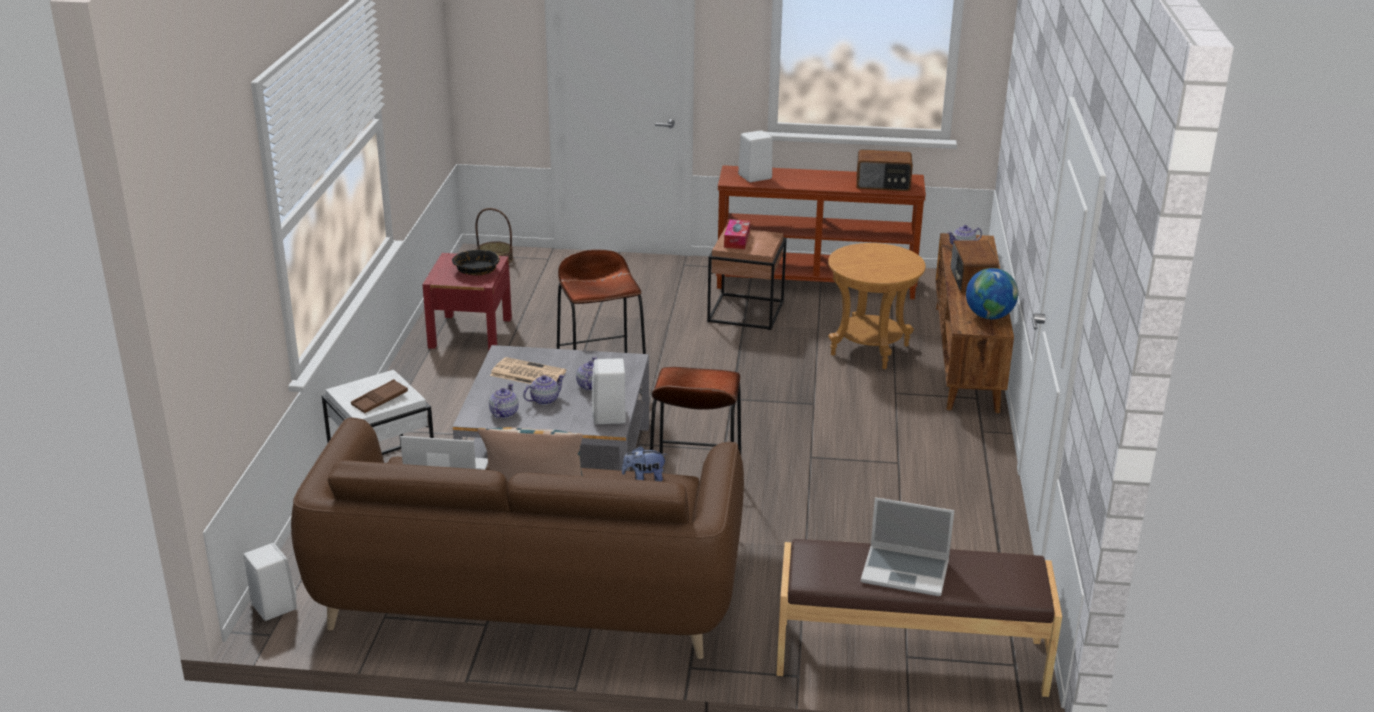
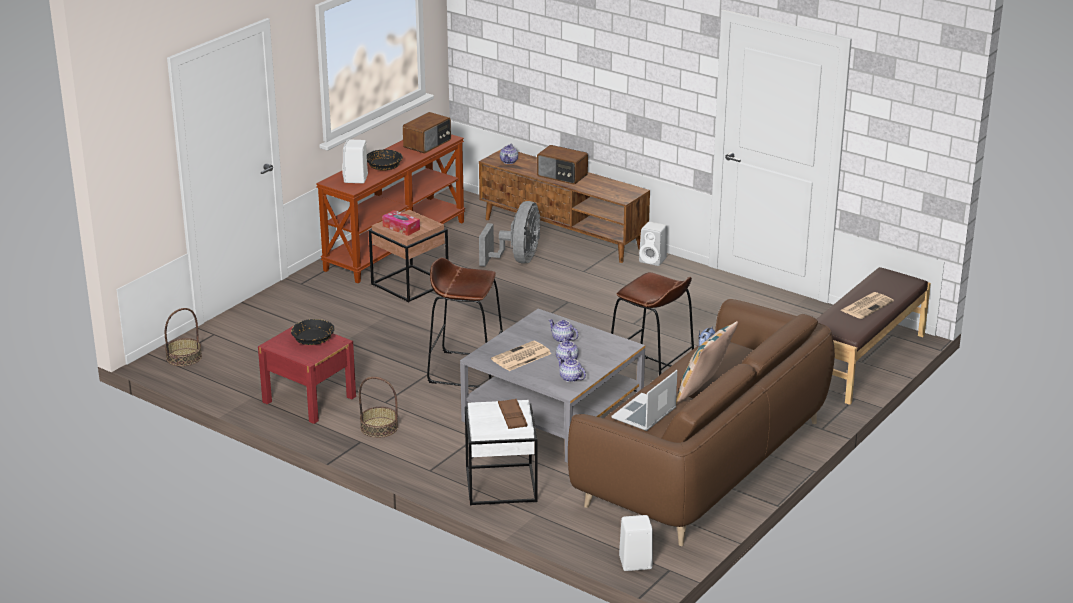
camera: 60 degrees left, 0 degrees up
(446, 380) = (379, 427): none -> basket
(609, 416) = (613, 343): white speaker -> white speaker (653, 260)
(801, 180) = (384, 166): none -> black bowl
(870, 350) = (517, 260): brown side table -> grey fan
(906, 572) = (867, 306): laptop -> newspaper
(989, 316) = (616, 187): globe -> none

